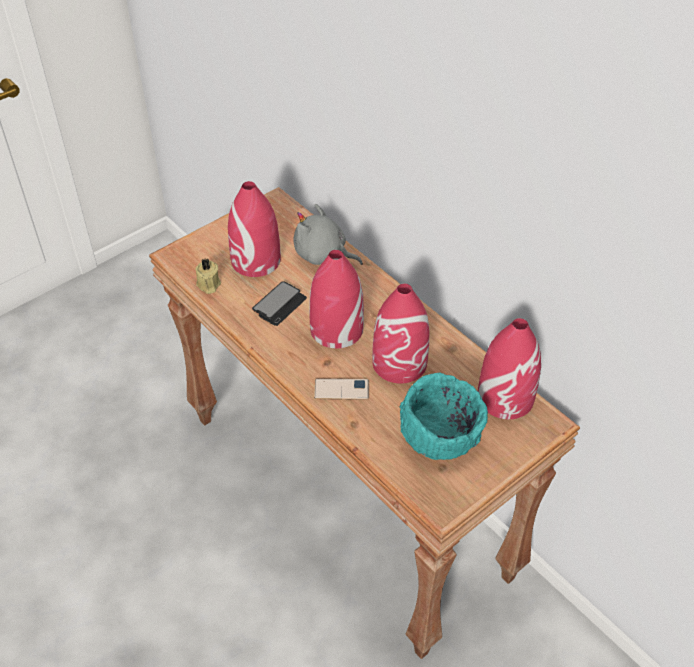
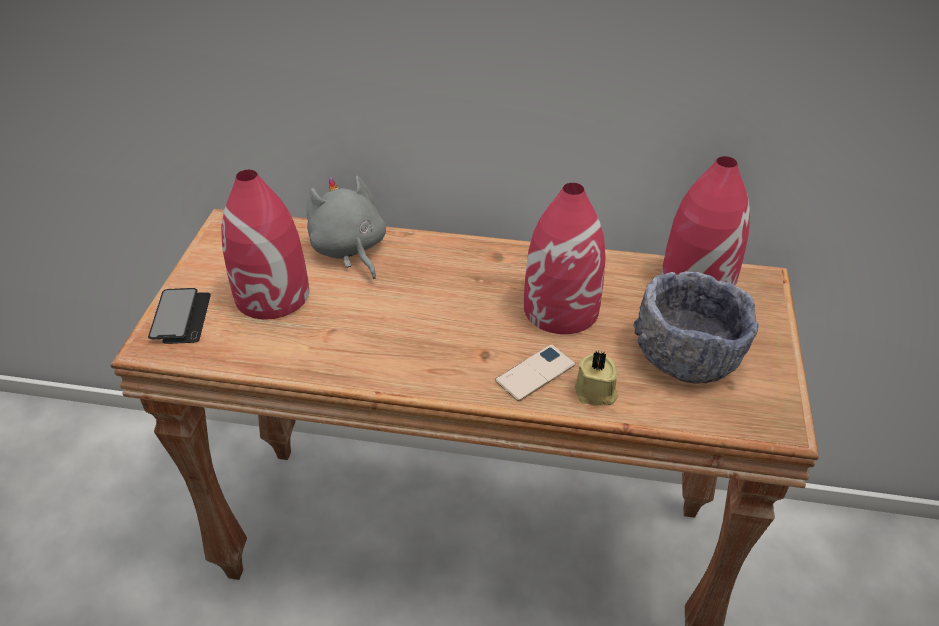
camera: 40 degrees left, 5 degrees down
(208, 285) = (239, 354): beige candle -> beige candle (596, 393)
(279, 304) = (357, 326): phone -> phone (181, 317)
(323, 255) = (349, 249): grey plush toy -> grey plush toy turned 75 degrees clockwise
(336, 329) = (453, 315): red vase -> none
(440, 434) = (687, 353): turquoise bowl -> grey bowl

